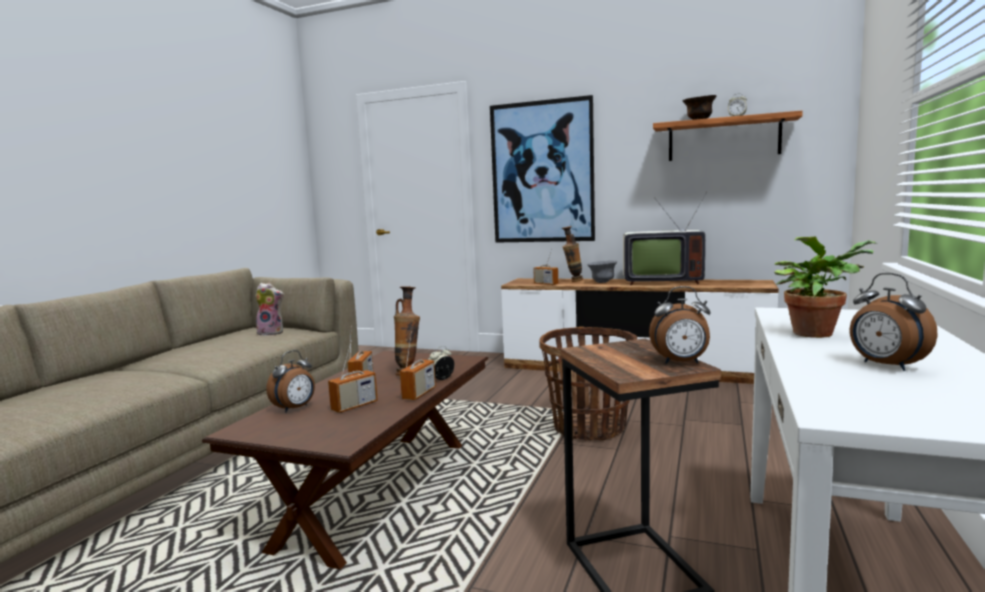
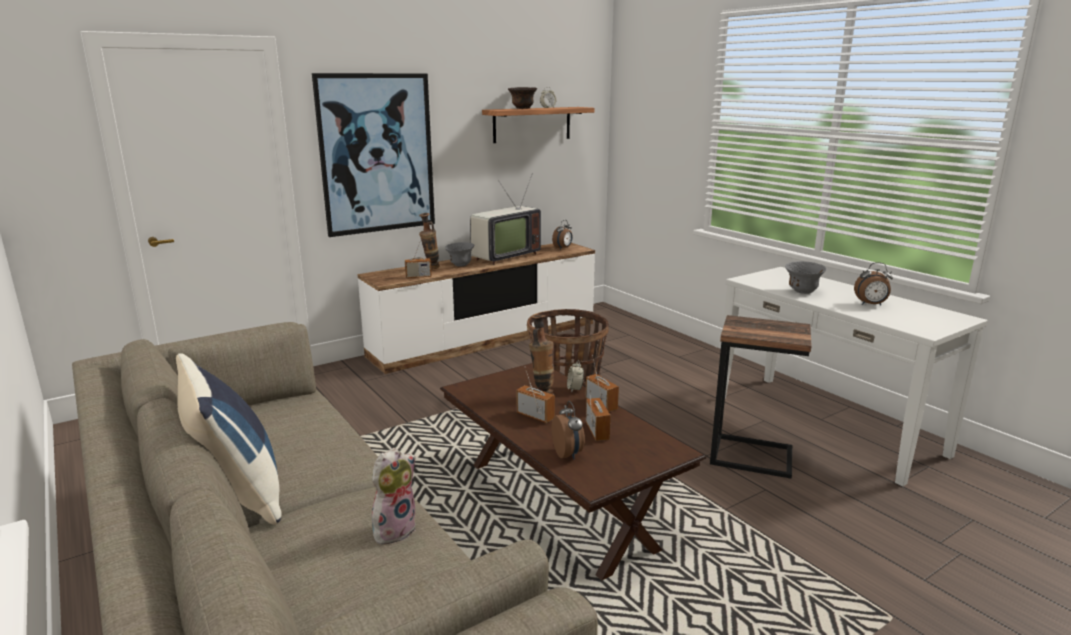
camera: 55 degrees left, 10 degrees up
(157, 356) = (236, 494): none -> blue pillow
(272, 333) = (274, 414): plush toy -> plush toy (394, 529)
(681, 363) = (790, 325): alarm clock -> alarm clock (563, 248)
(816, 333) = (802, 292): potted plant -> grey bowl

